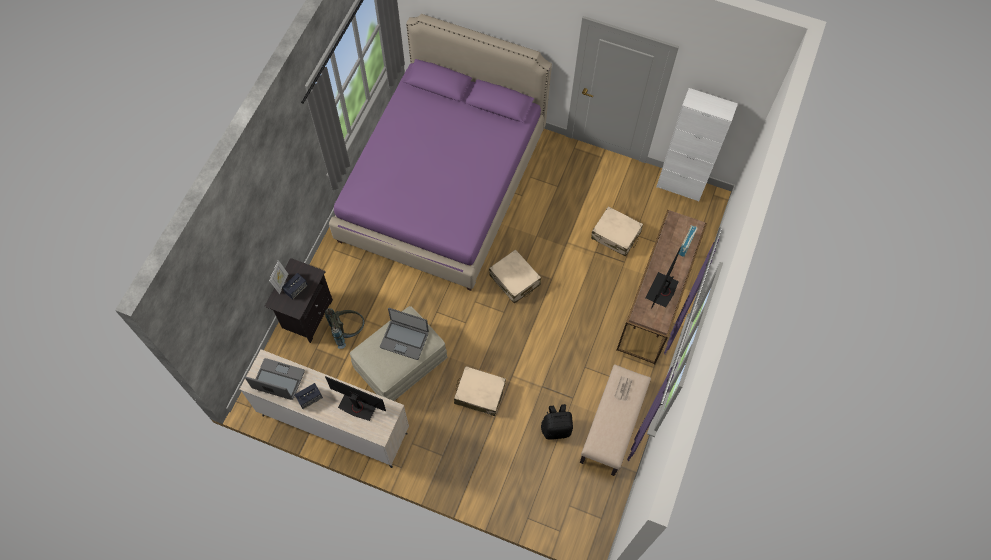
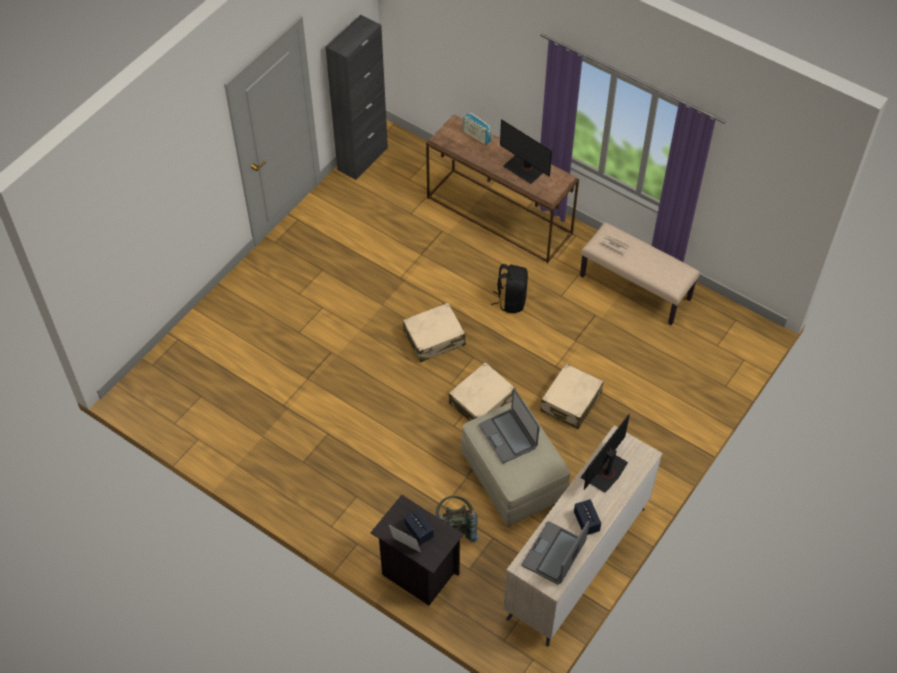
camera: 75 degrees left, 10 degrees down
(404, 339) = (508, 436): laptop -> laptop turned 120 degrees clockwise
(443, 185) = (277, 386): purple bed -> none
(556, 428) = (627, 337): black backpack -> black backpack (511, 300)
(616, 235) = (406, 230): beige suitcase -> beige suitcase (482, 401)
(680, 186) = (362, 159): white cabinet -> black cabinet

